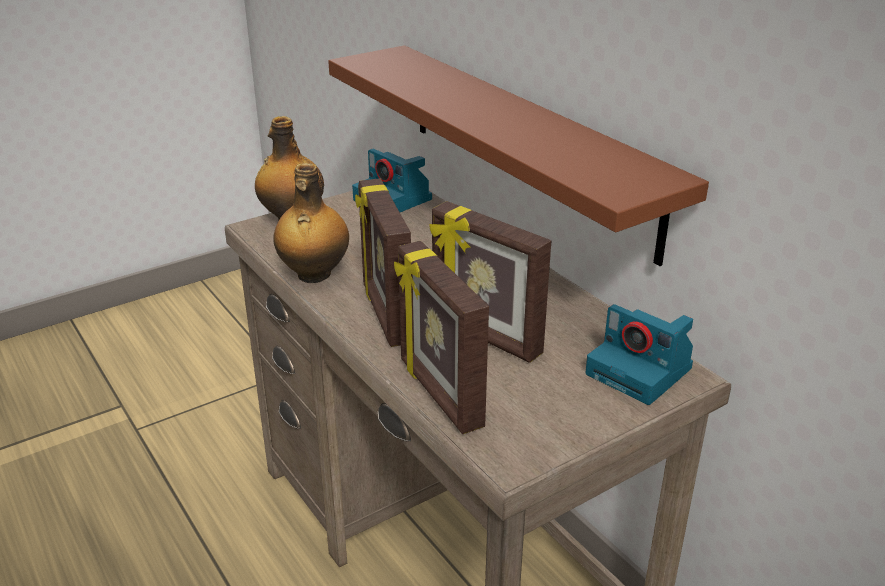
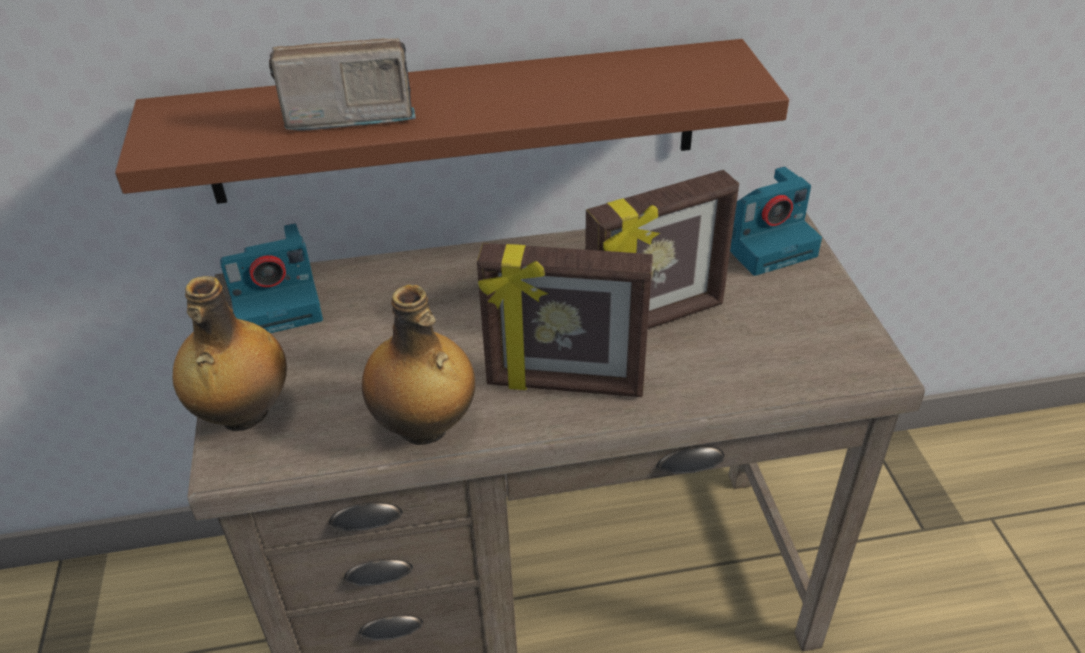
camera: 65 degrees left, 10 degrees up
(435, 88) = (346, 114): none -> radio
(438, 394) = (746, 385): picture frame -> none

